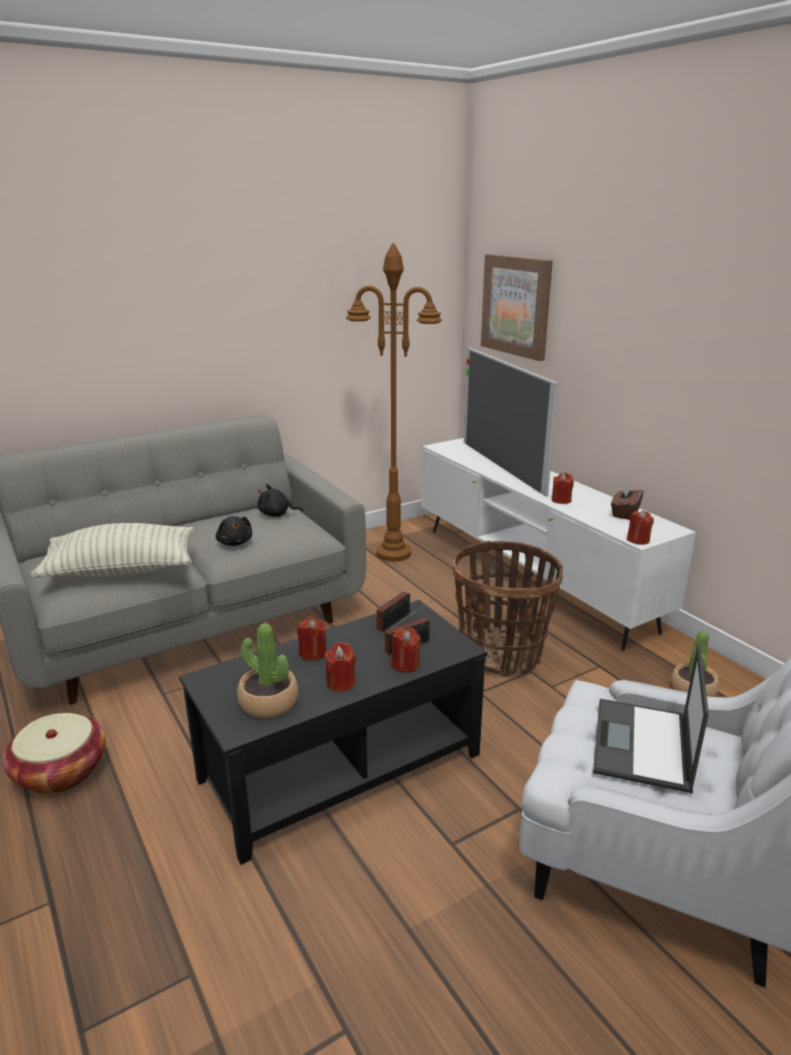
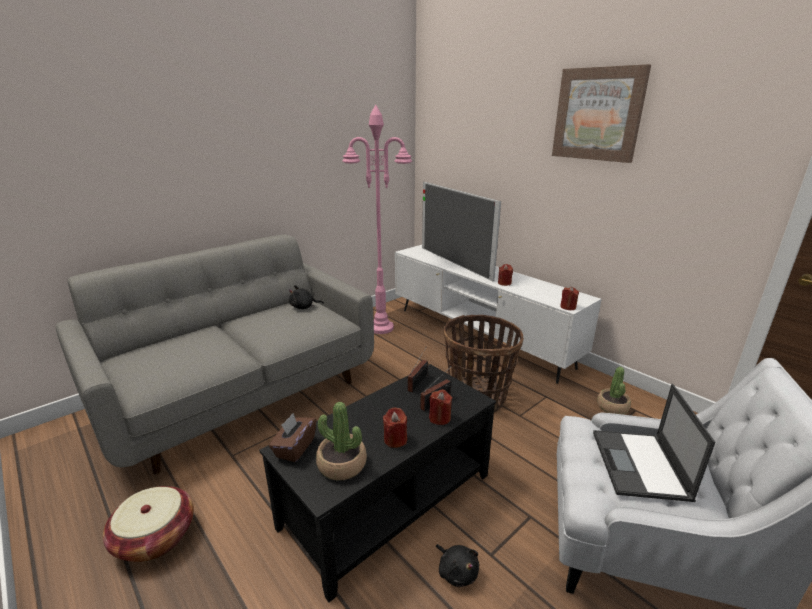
camera: 10 degrees left, 0 degrees up
(121, 570) = (190, 361): pillow -> none
(235, 542) = (278, 331): black plush toy -> black plush toy (457, 571)
(312, 653) = (364, 416): red candle -> none
(394, 553) = (381, 328): brown floor lamp -> pink floor lamp
(516, 306) = (457, 151): picture -> picture (598, 114)
(625, 513) = (550, 289): brown tissue box -> brown tissue box (295, 448)

